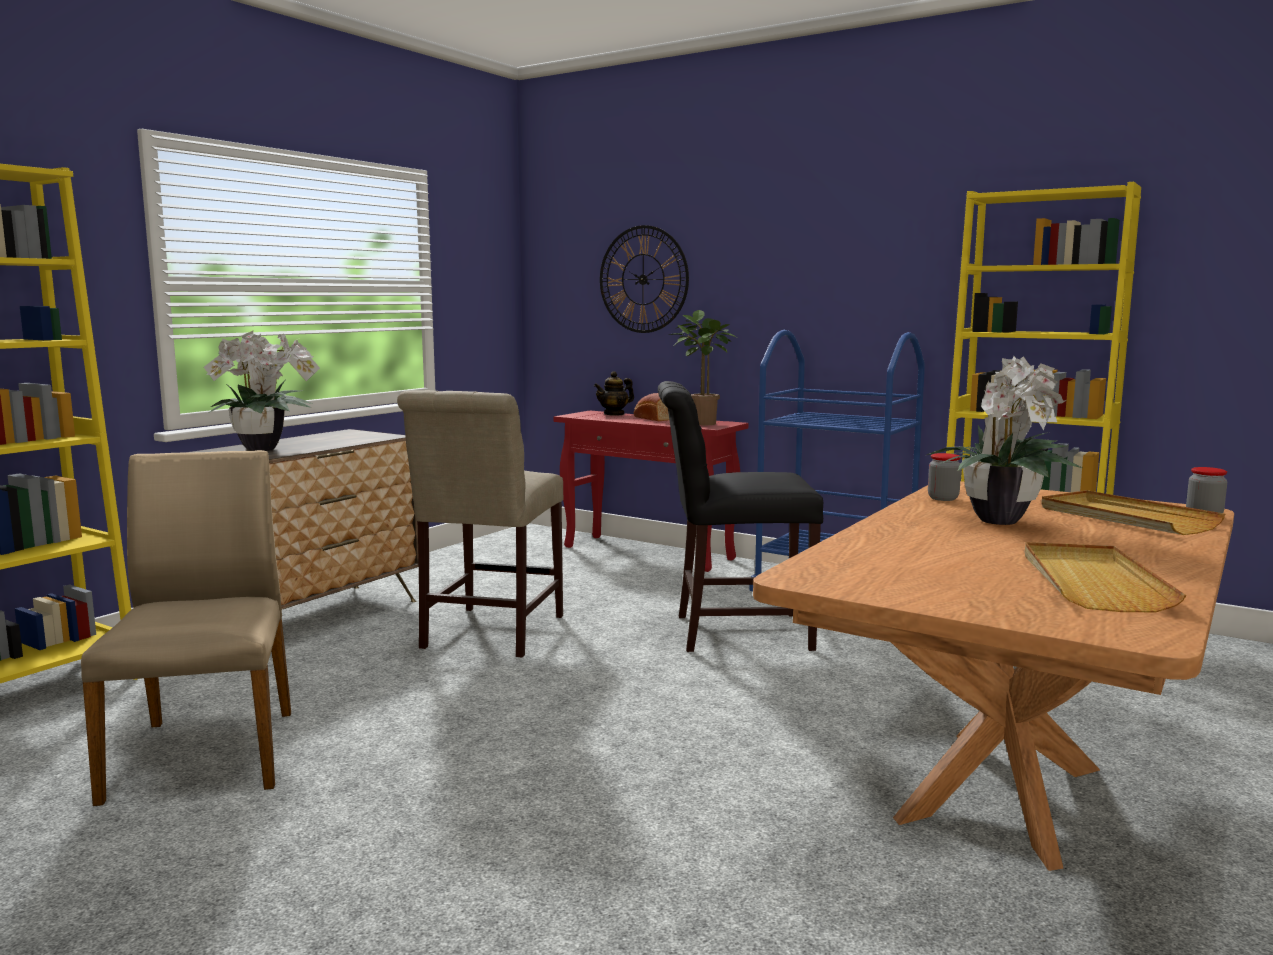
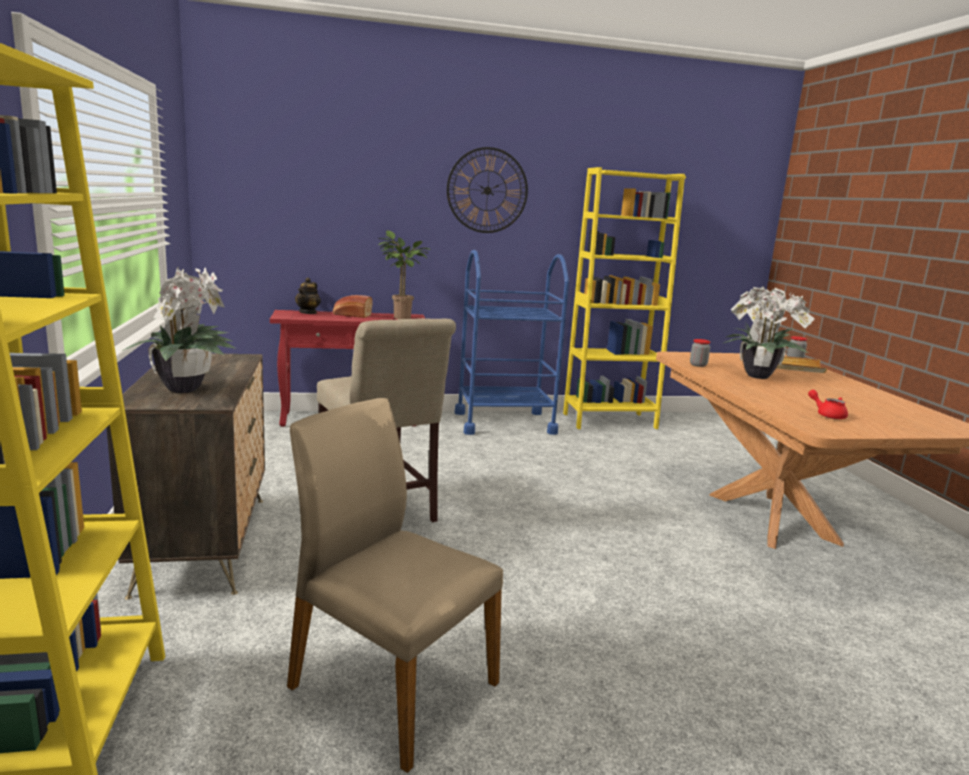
camera: 45 degrees left, 5 degrees up
(643, 279) = (327, 202): wall clock -> wall clock (487, 190)
(733, 632) = (512, 465): black chair -> none
(901, 569) = (827, 415): none -> red teapot
(1092, 582) = (882, 406): beige tray -> none

